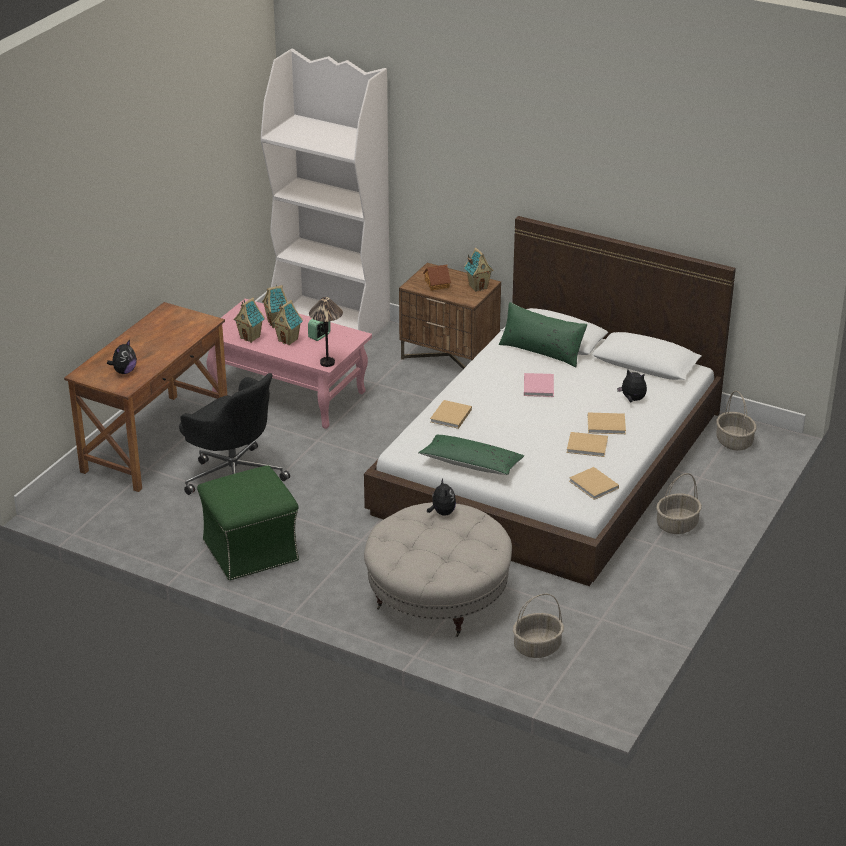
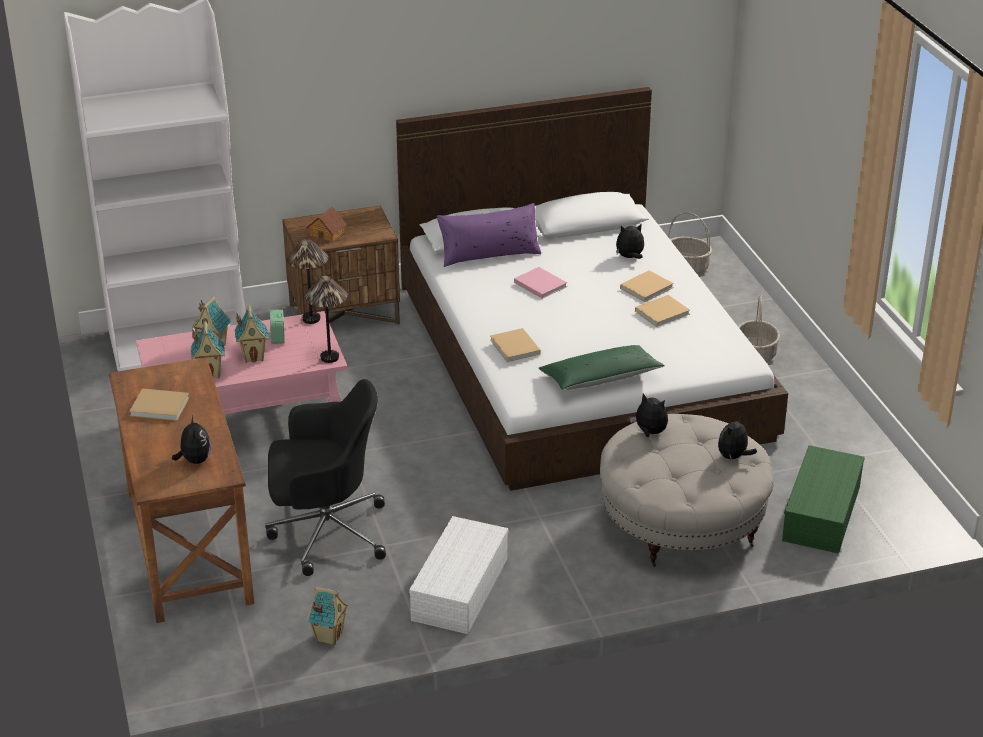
camera: 45 degrees left, 0 degrees up
(251, 550) = (459, 587): green ottoman -> white storage box
(355, 335) = (311, 319): none -> table lamp
(466, 557) = (733, 457): none -> plush toy
(478, 287) = (369, 219): toy house -> toy house (328, 636)
(537, 647) = (822, 514): basket -> green storage box
(541, 351) = (489, 254): green pillow -> purple pillow
(594, 485) = (723, 341): beige book -> beige book (161, 407)

